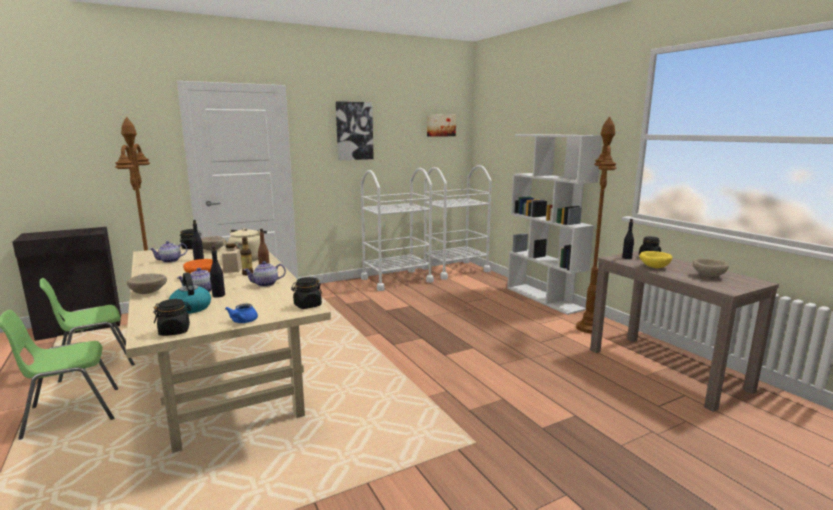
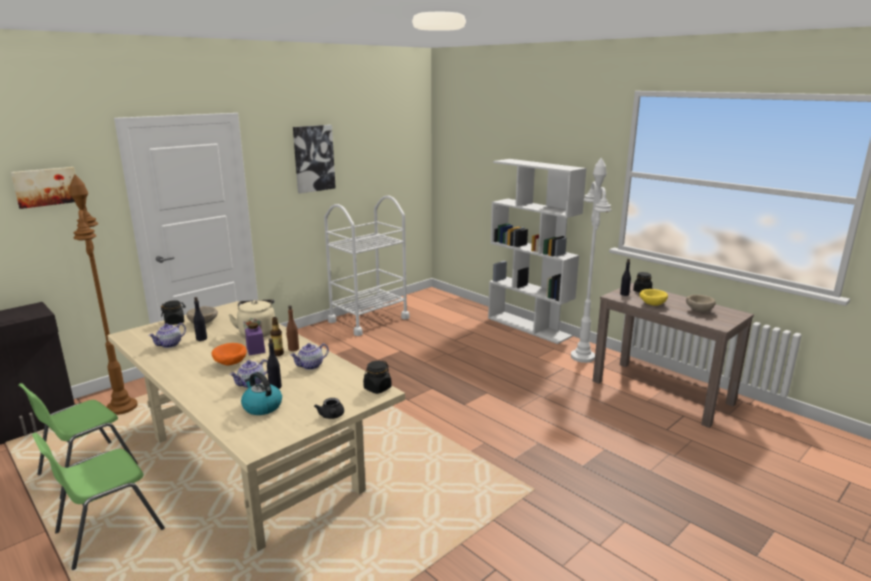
camera: 15 degrees left, 5 degrees up
(149, 293) = (195, 392): beige bowl -> none
(175, 331) = (275, 437): black jar -> none
(232, 269) = (255, 350): beige jar -> purple jar
(242, 321) = (331, 416): blue teapot -> black teapot
(440, 125) = (401, 143): picture -> picture (46, 187)
(455, 270) = (424, 300): white cart -> none
(589, 328) = (583, 357): brown floor lamp -> white floor lamp

